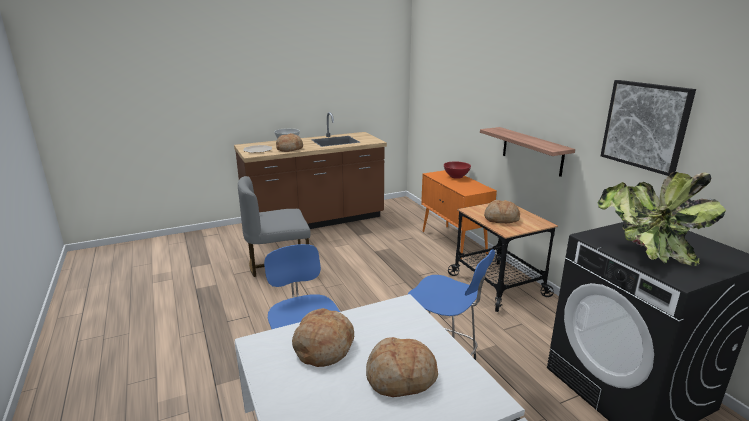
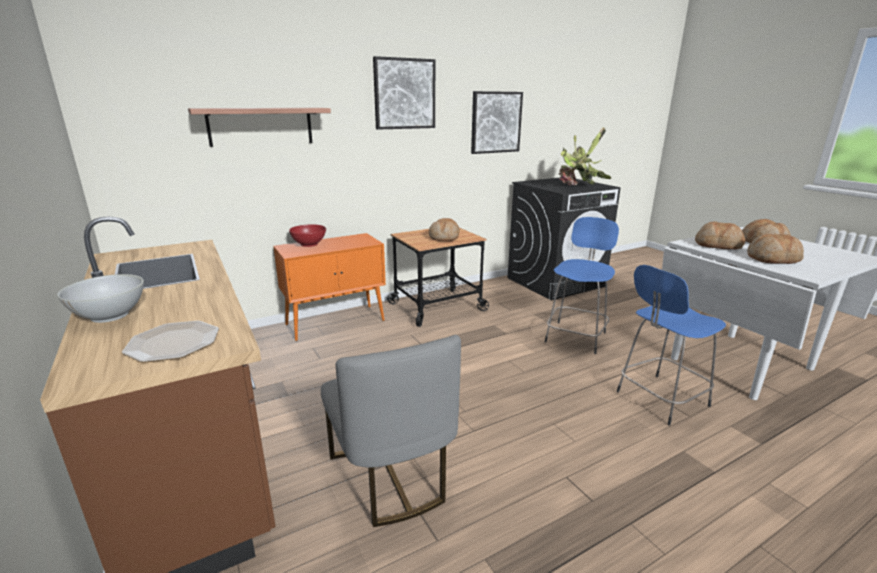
camera: 95 degrees left, 0 degrees up
(289, 149) = (196, 306): bread -> bread (717, 245)
(532, 151) = (401, 174): shelf -> shelf (261, 126)
(546, 75) = (404, 94): none -> picture

